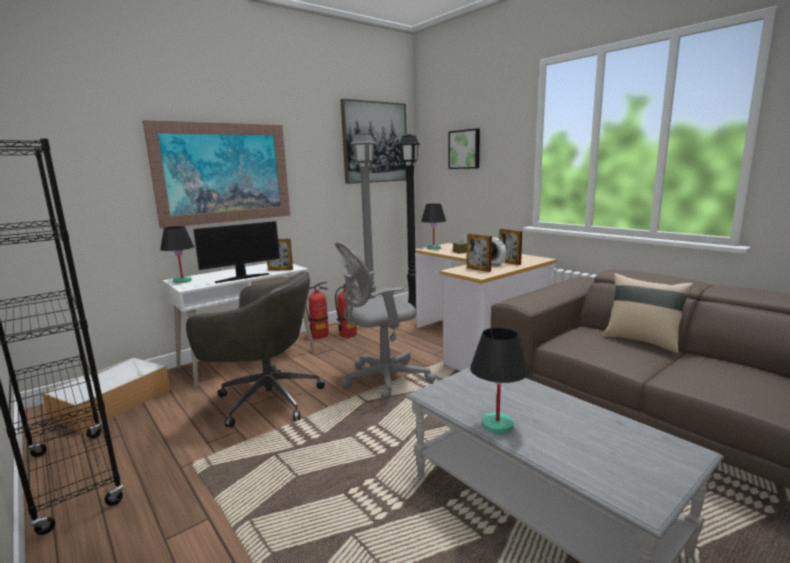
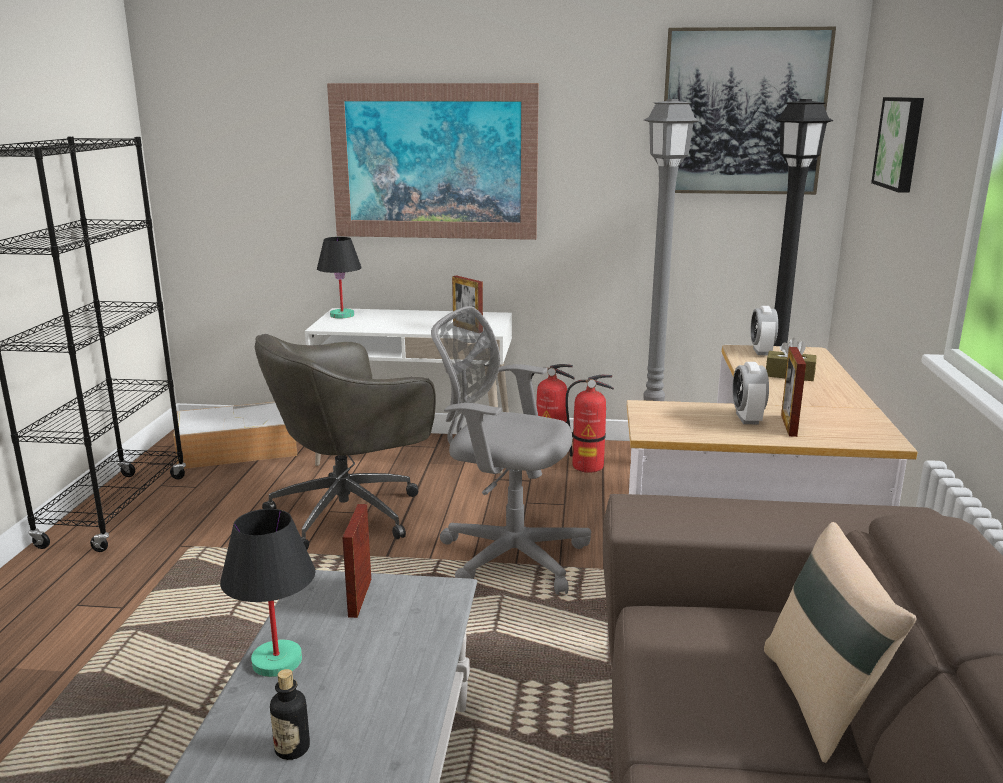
camera: 45 degrees right, 5 degrees up
(242, 278) = (400, 329): monitor -> none
(266, 399) = (350, 512): grey office chair -> grey office chair turned 90 degrees clockwise
(434, 248) = (761, 351): black table lamp -> alarm clock
(478, 269) = (688, 419): picture frame -> picture frame (360, 597)
(584, 443) = (292, 748): none -> bottle

